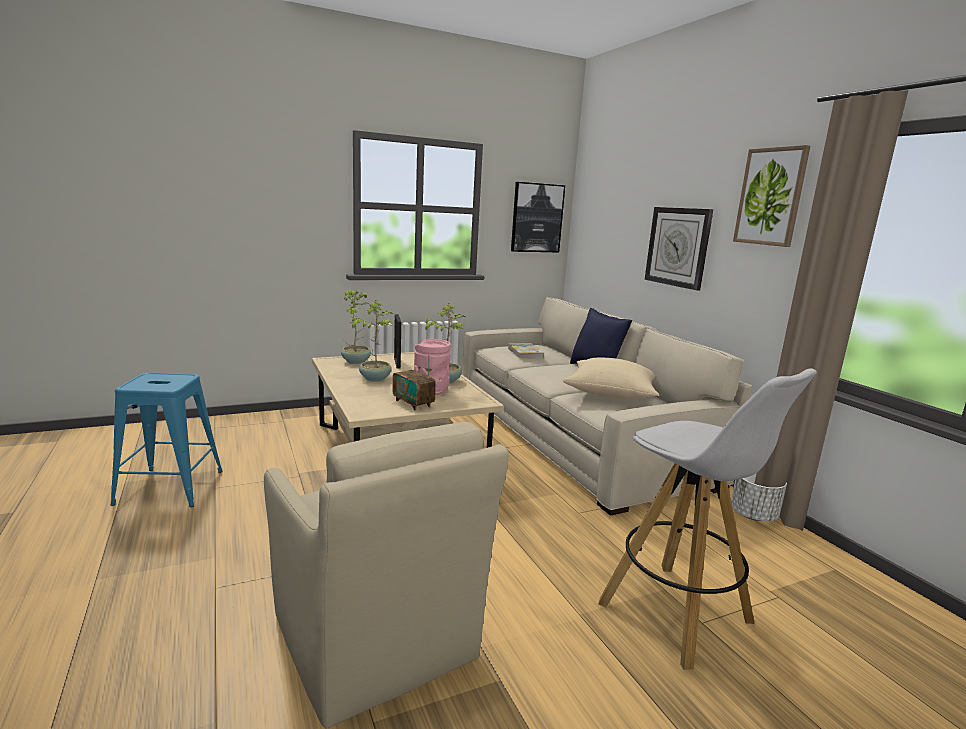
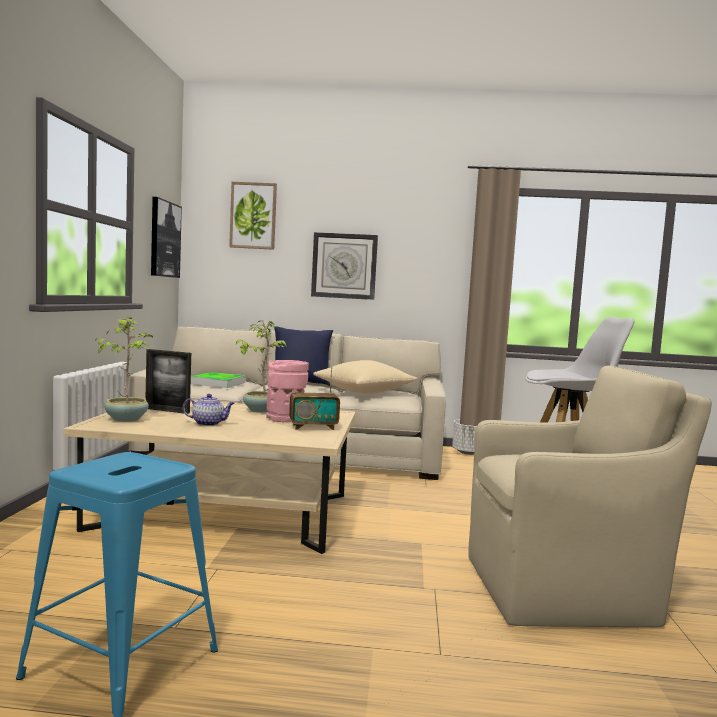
camera: 60 degrees left, 10 degrees down
(375, 378) = (208, 423): potted plant -> teapot
(525, 353) = (218, 383): book -> tray
(771, 197) = (429, 227): picture -> picture (253, 216)

